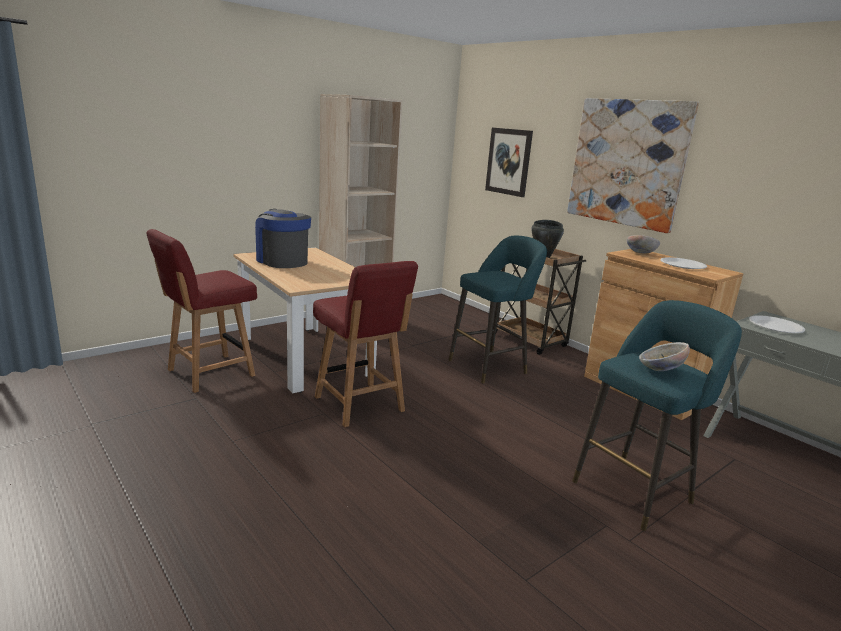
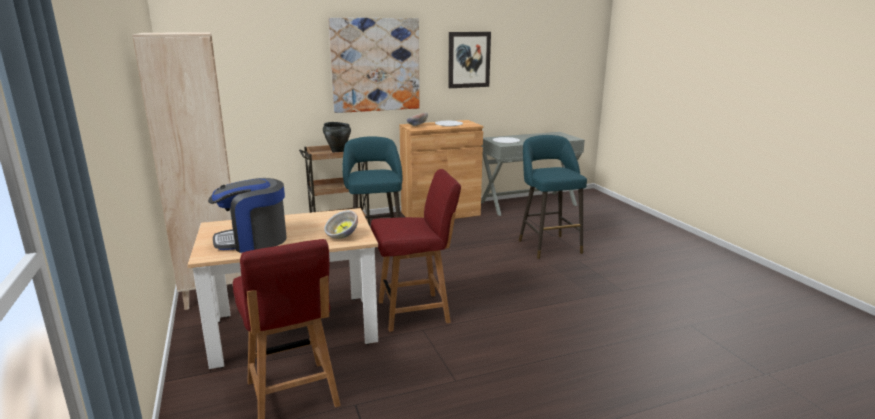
camera: 70 degrees left, 0 degrees up
(508, 161) = (252, 80): picture -> picture (469, 60)
(660, 370) = (561, 172): bowl -> bowl (342, 236)

